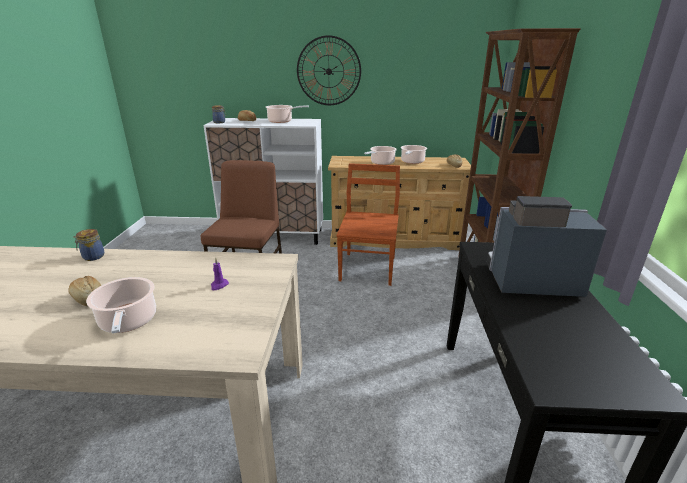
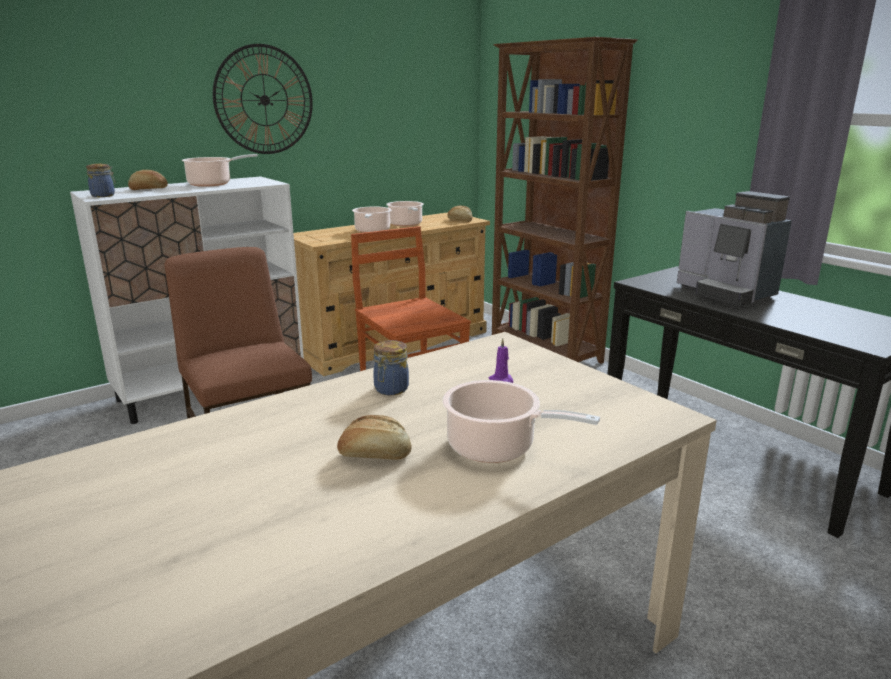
camera: 40 degrees left, 5 degrees down
(92, 257) = (235, 422): jar -> jar (390, 390)
(529, 281) = (725, 293): coffee machine -> coffee machine turned 90 degrees counterclockwise

